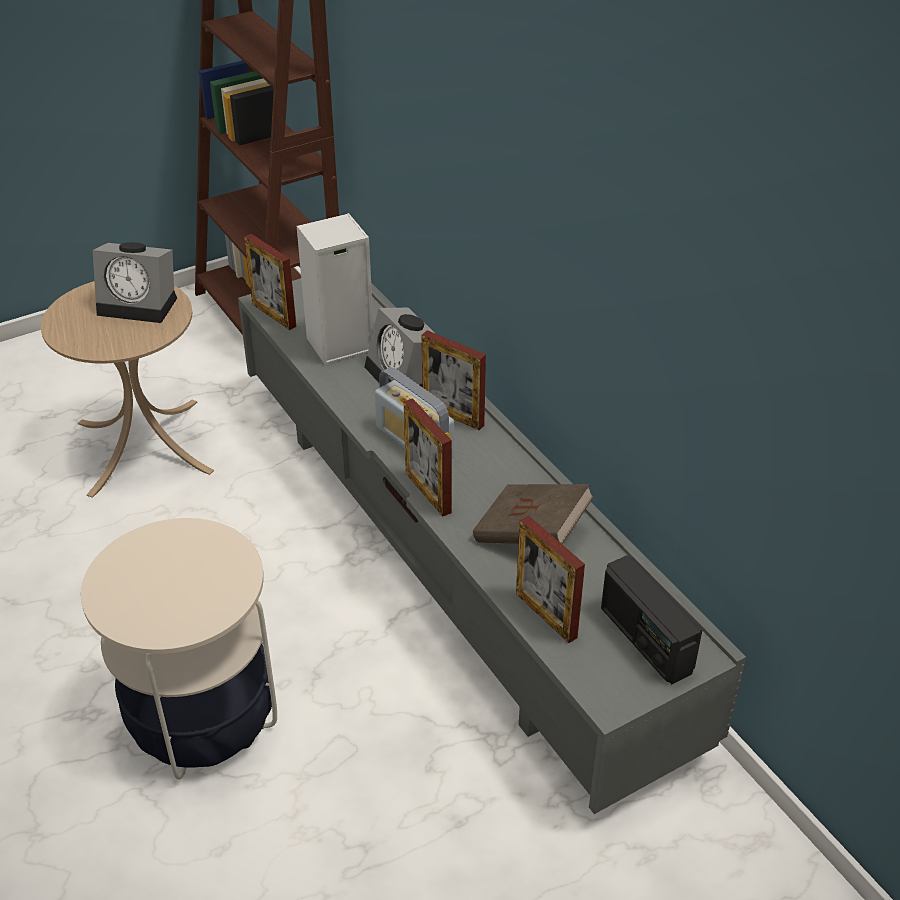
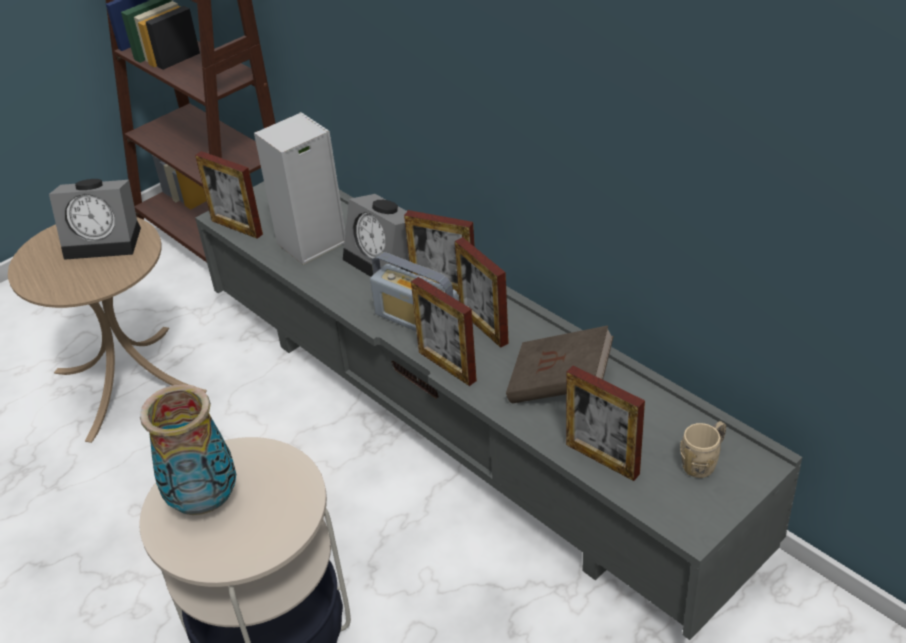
camera: 10 degrees left, 0 degrees up
(148, 571) = (205, 502): none -> vase
(477, 461) = (483, 327): none -> picture frame
(645, 640) = (703, 462): radio -> beige mug

